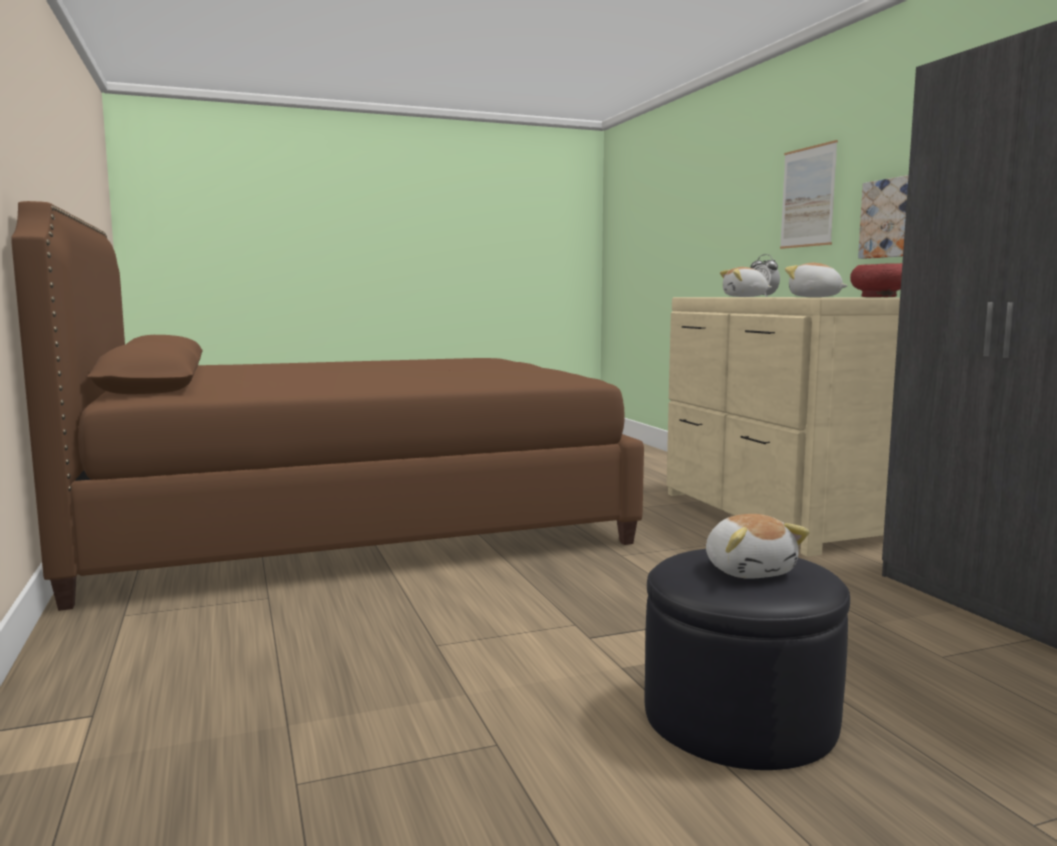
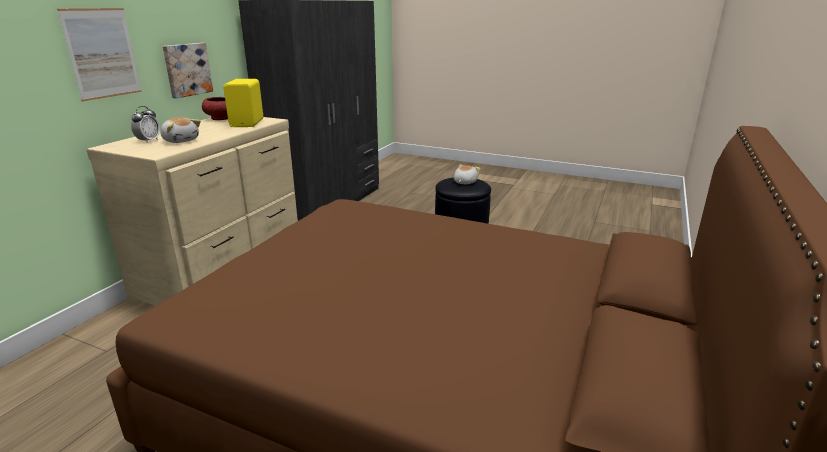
camera: 135 degrees left, 15 degrees up
(815, 297) = (248, 123): plush toy -> yellow speaker

